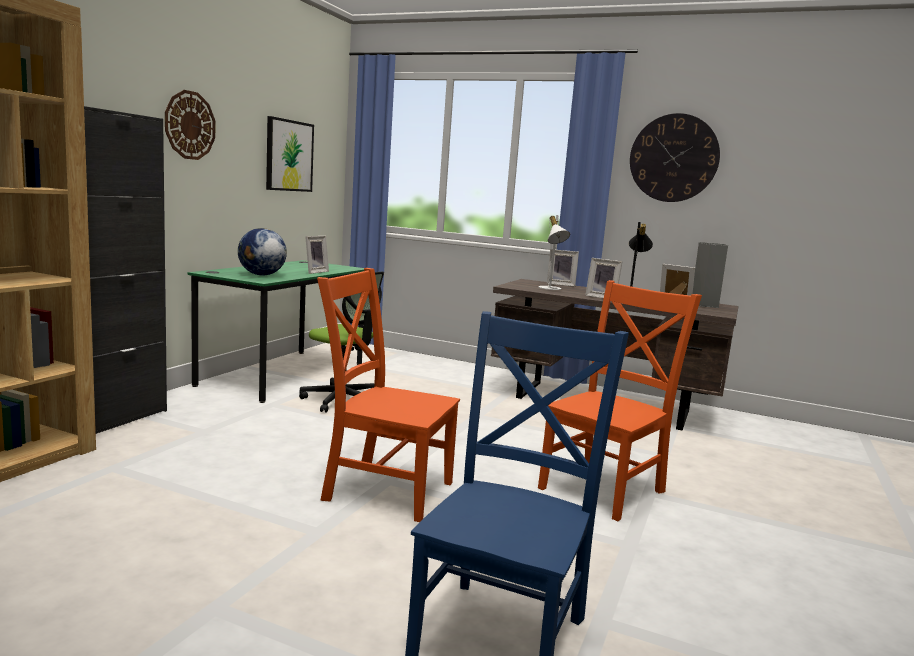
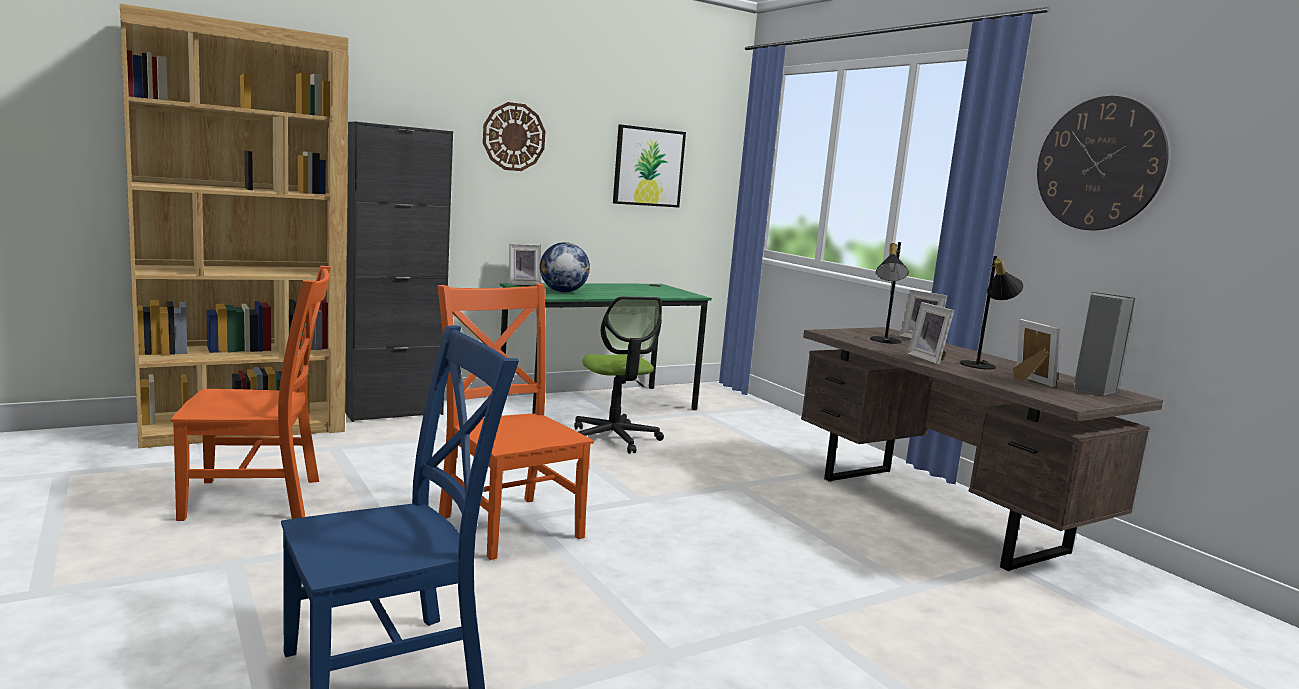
camera: 35 degrees right, 0 degrees up
(314, 272) = (631, 294): picture frame -> picture frame (523, 284)
(551, 288) = (884, 341): white table lamp -> black table lamp
(605, 488) = (752, 596): orange chair -> orange chair (259, 499)

